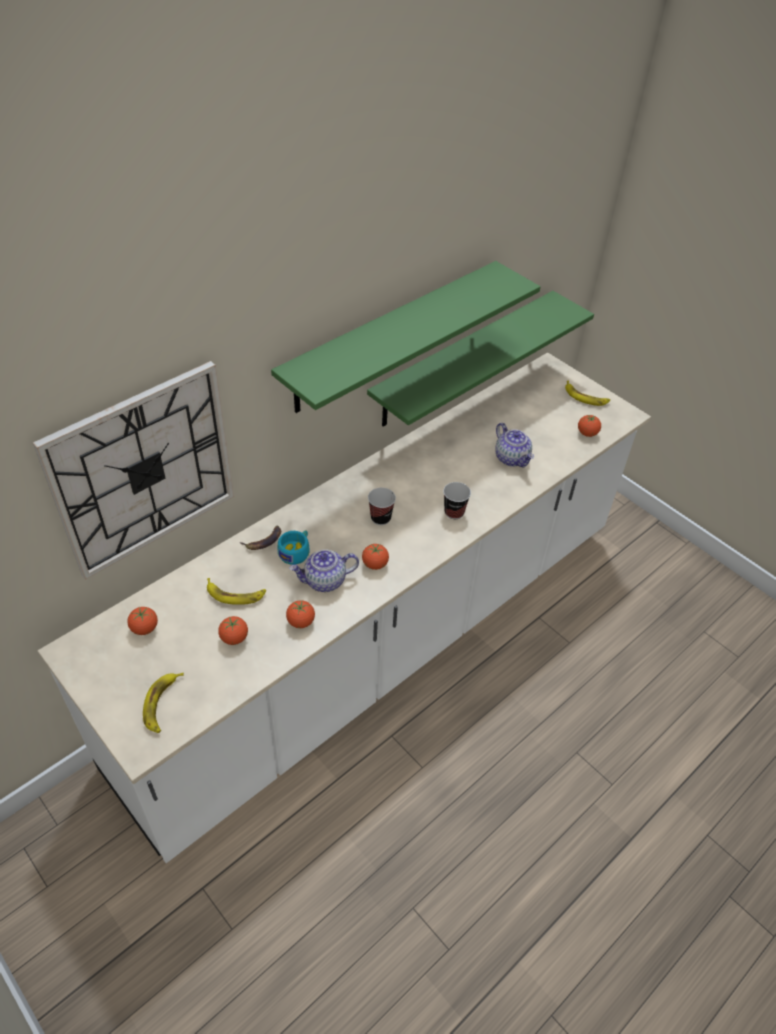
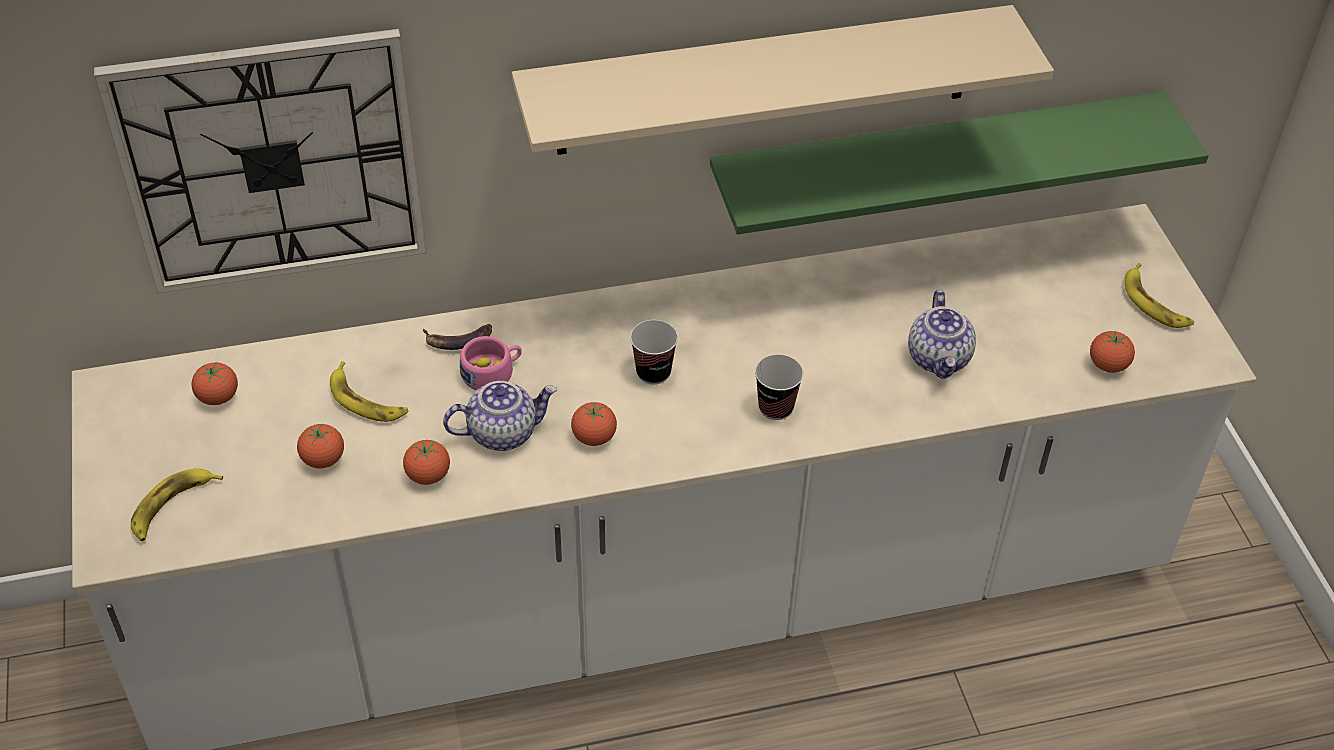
camera: 30 degrees right, 0 degrees up
(296, 551) = (492, 373): turquoise cup -> pink cup
(324, 581) = (503, 432): teapot -> teapot turned 150 degrees clockwise
(391, 336) = (765, 81): green shelf -> beige shelf

